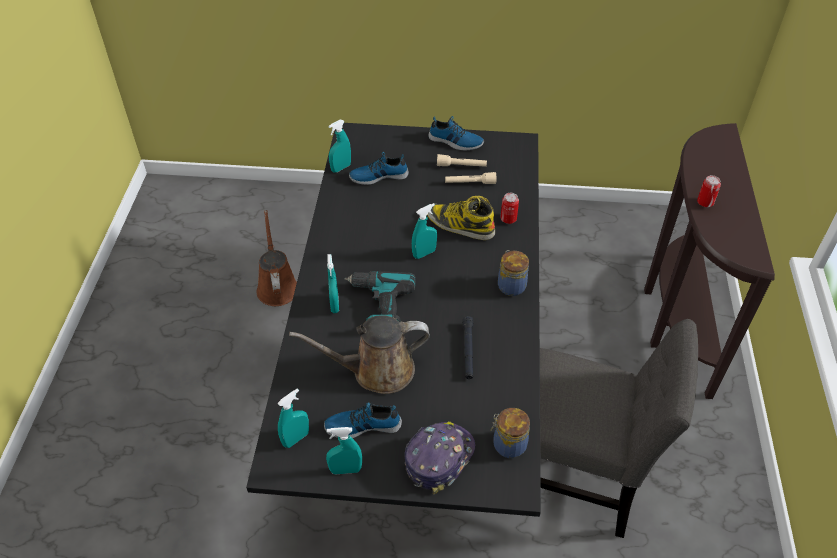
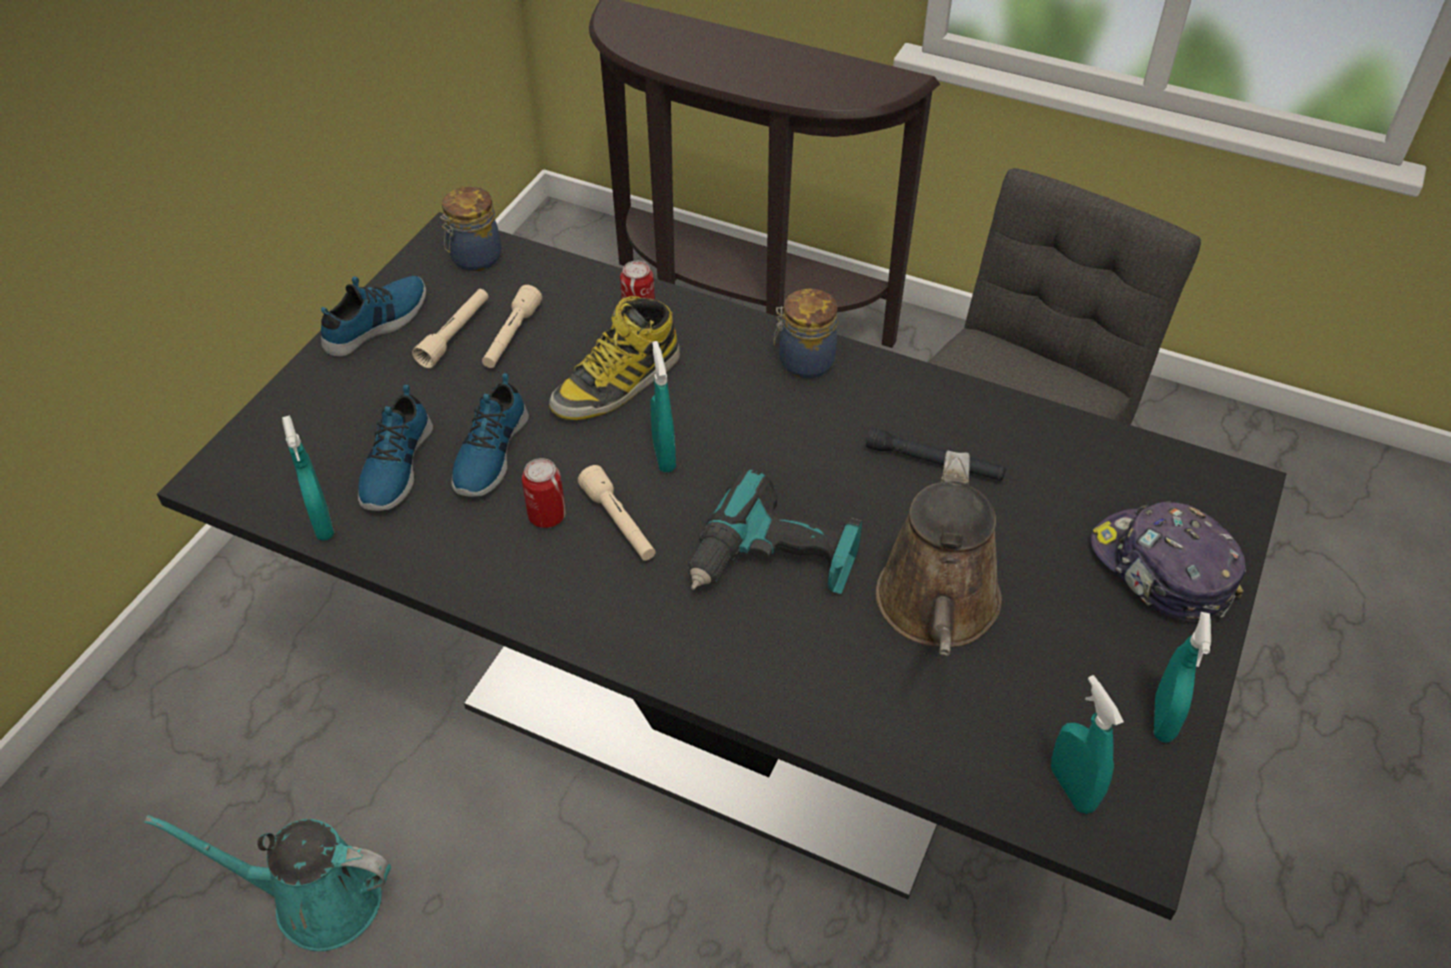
camera: 70 degrees left, 0 degrees up
(277, 286) = (316, 899): brown watering can -> turquoise watering can
(334, 304) = (735, 635): turquoise spray bottle -> none
(363, 424) = (1063, 664): shoe -> shoe (489, 453)
(379, 251) = (619, 523): none -> beige flashlight
(508, 444) = (1151, 471): jar -> jar (474, 258)
(705, 202) = (760, 82): can -> can (547, 516)

